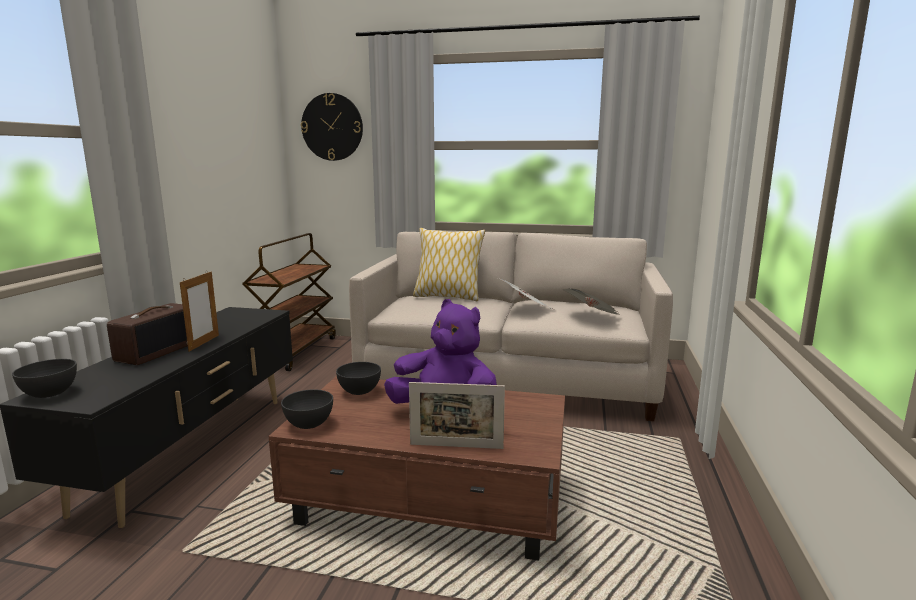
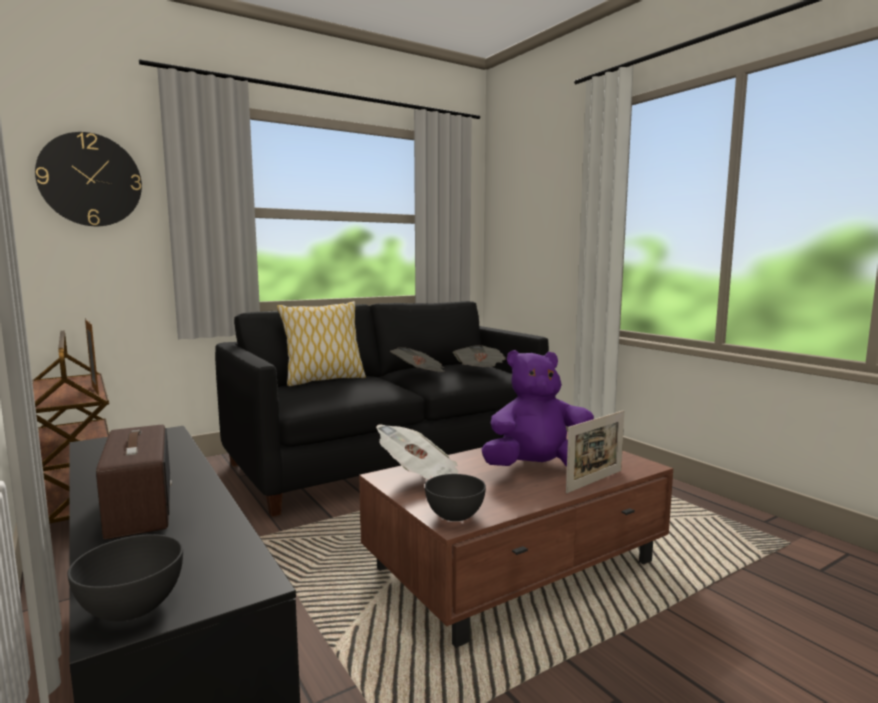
camera: 45 degrees left, 5 degrees down
(204, 343) = (181, 480): picture frame -> picture frame (95, 390)
(360, 391) = (421, 477): grey bowl -> newspaper
(509, 380) = (390, 457): beige sofa -> black sofa

